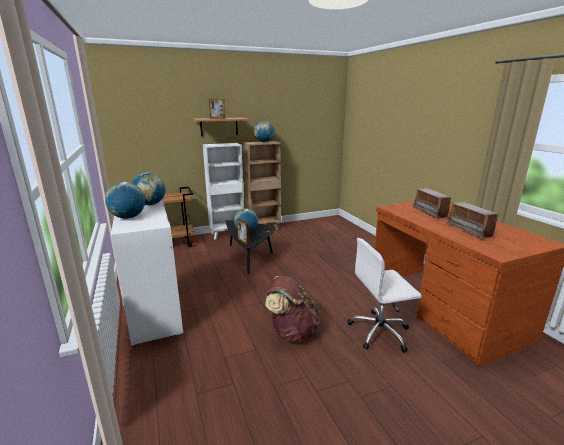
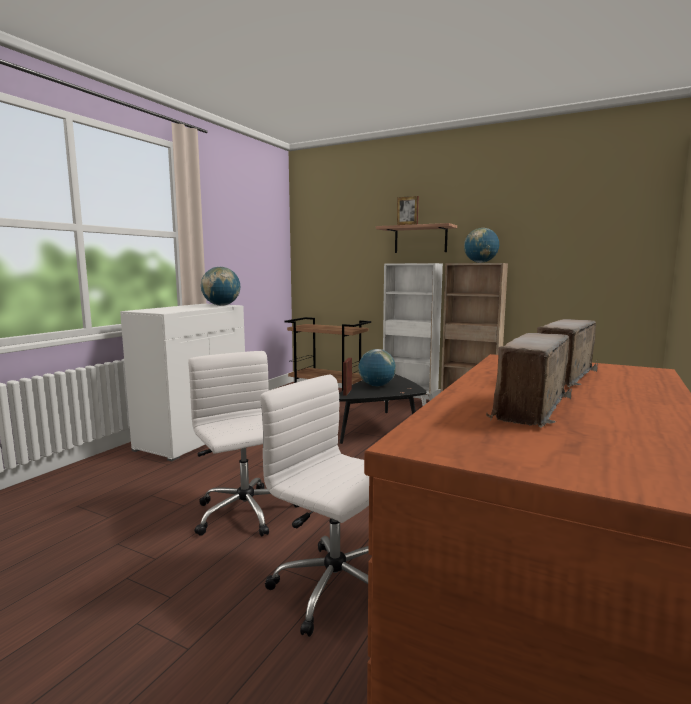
camera: 50 degrees right, 10 degrees down
(128, 217) = (172, 307): globe -> none
(291, 331) = (246, 513): brown backpack -> white office chair

